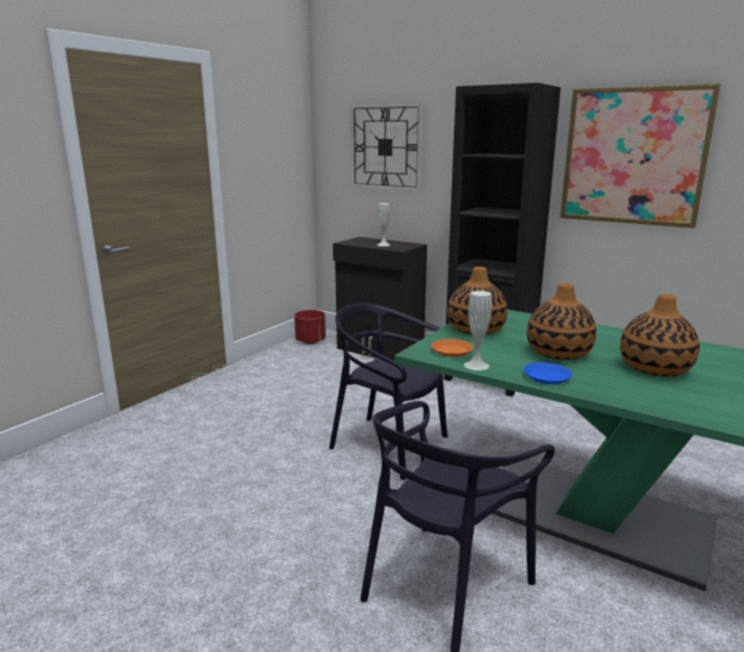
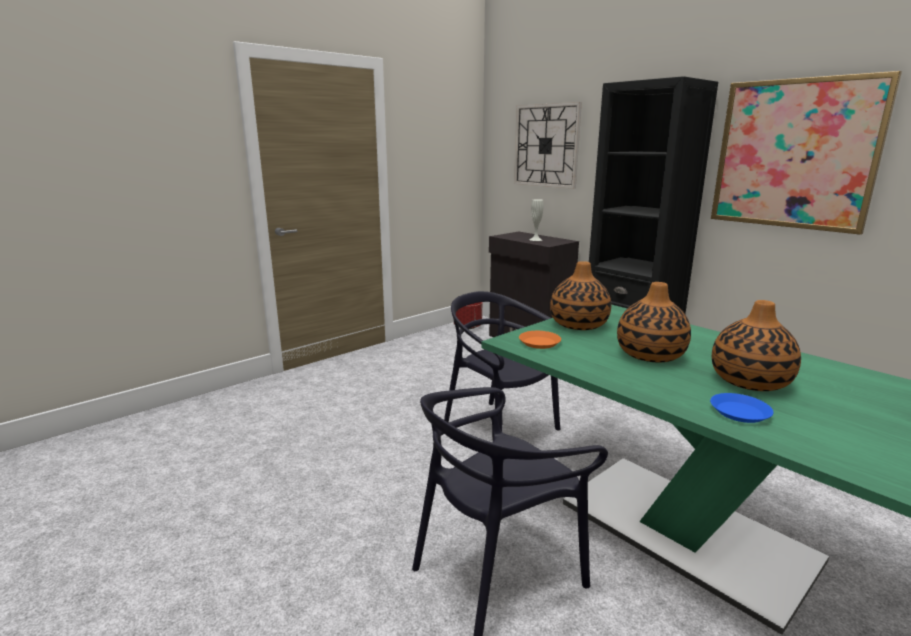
camera: 15 degrees right, 0 degrees up
(476, 365) = (554, 358): white vase -> none
(547, 377) = (620, 377): blue plate -> blue plate (739, 412)

